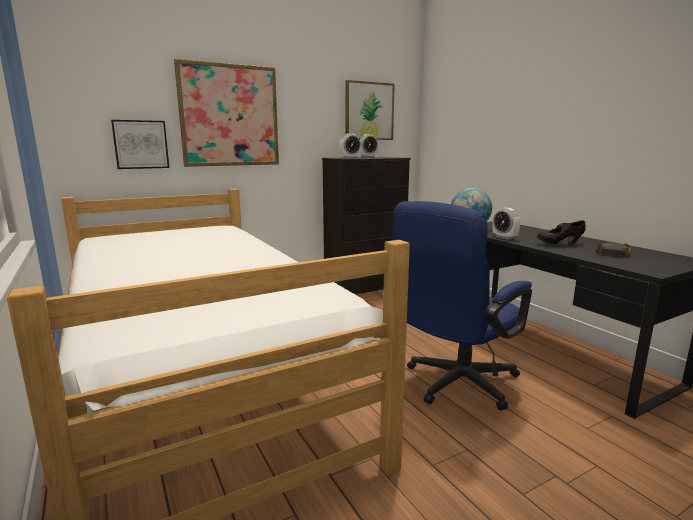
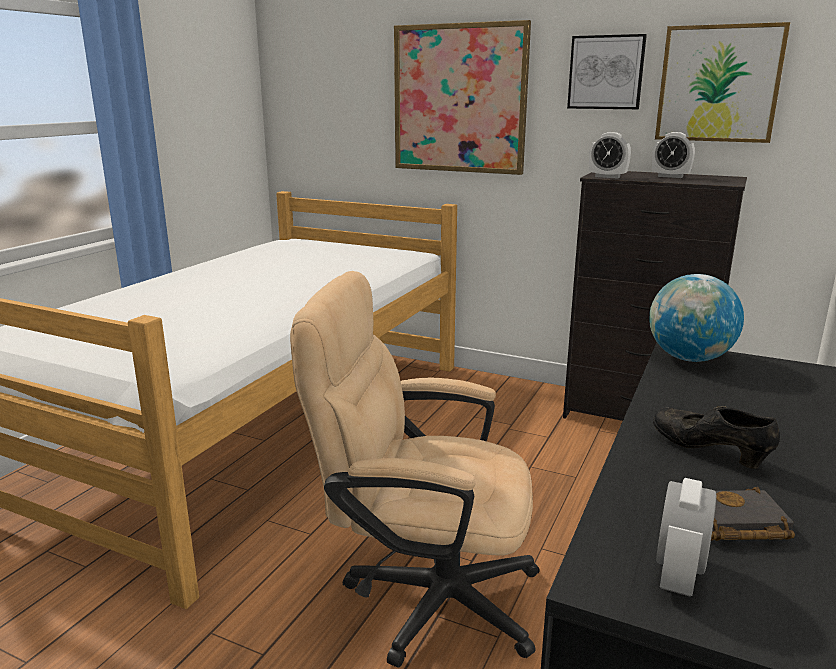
camera: 55 degrees right, 5 degrees up
(141, 144) = (355, 137): picture -> picture (606, 72)
(454, 385) = (424, 595): blue office chair -> beige office chair
(504, 237) = (664, 397): alarm clock -> alarm clock (678, 575)

